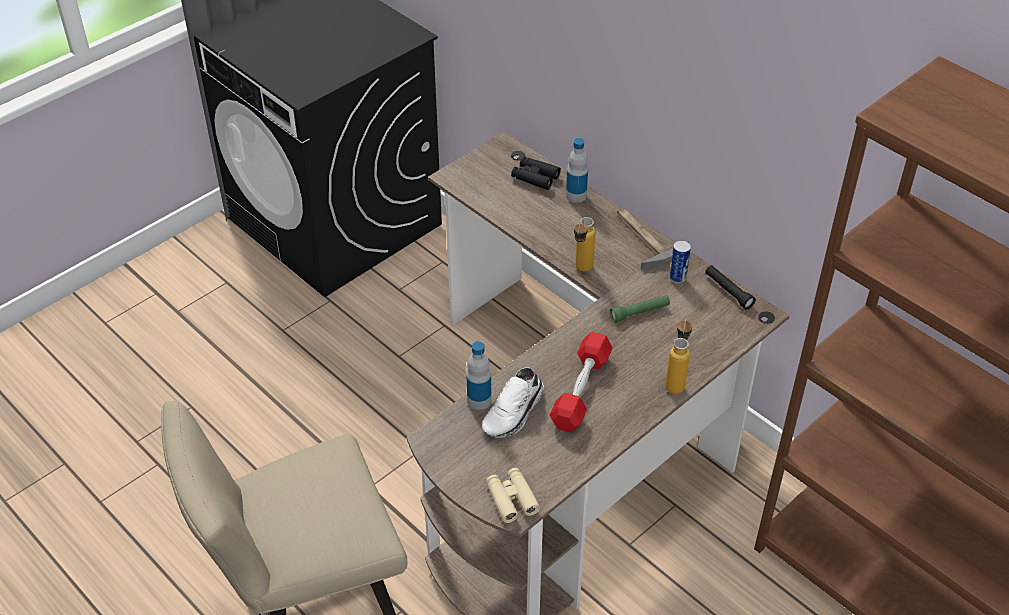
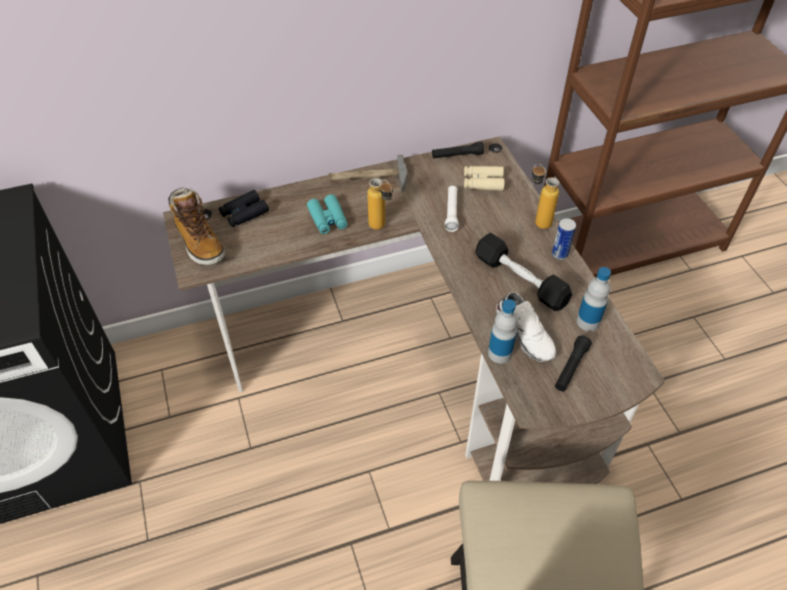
camera: 65 degrees left, 5 degrees up
(483, 166) = (199, 242): none -> boot
(492, 456) = (571, 368): none -> black flashlight
(511, 499) = (624, 371): beige binoculars -> beige binoculars (483, 182)
(567, 231) = (328, 219): none -> turquoise binoculars
(576, 195) = (287, 197): bottle -> bottle (588, 321)
(581, 390) = (520, 280): red dumbbell -> black dumbbell
(639, 313) = (451, 212): green flashlight -> white flashlight
(677, 278) = (426, 176): can -> can (559, 254)

